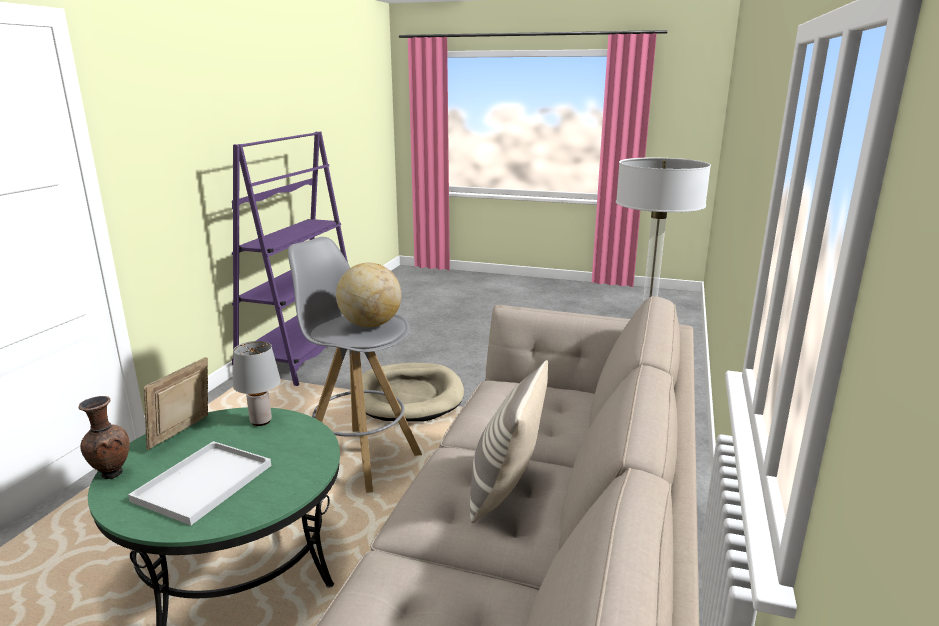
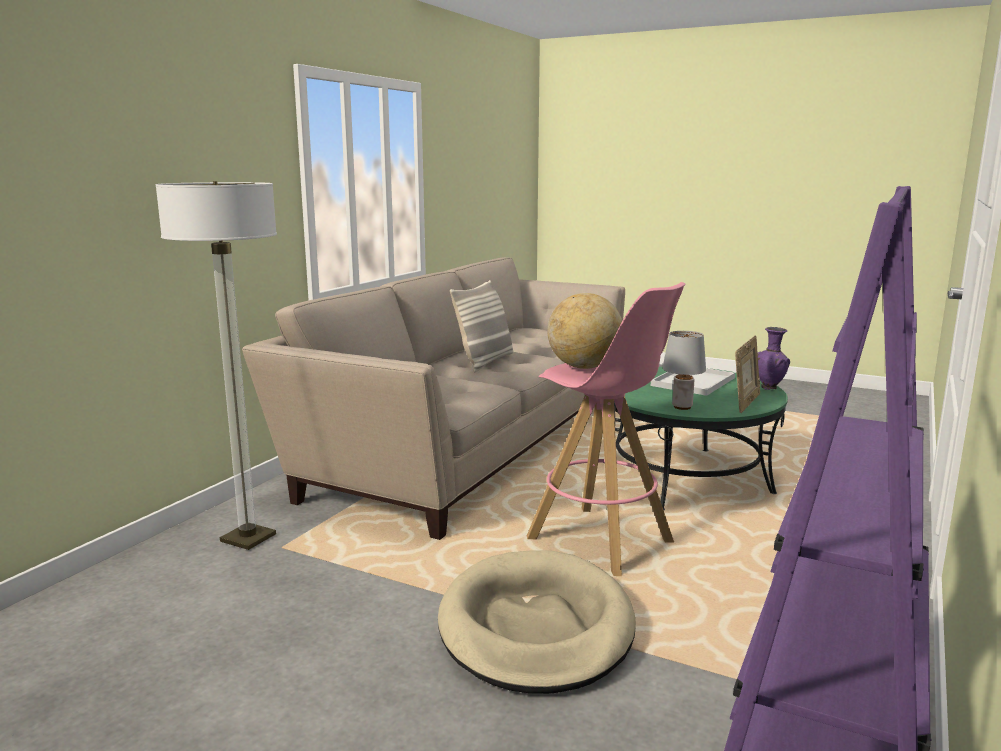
camera: 170 degrees left, 5 degrees down
(110, 474) = (770, 388): brown vase -> purple vase
(360, 458) = (601, 541): grey stool -> pink stool

